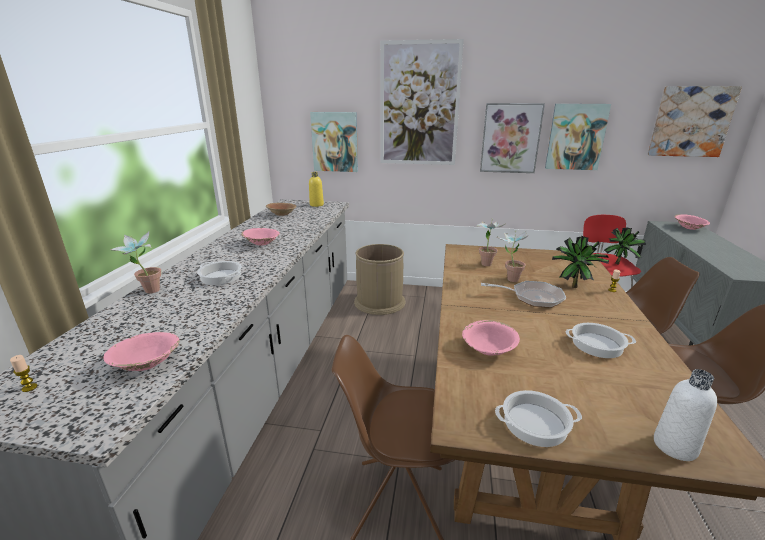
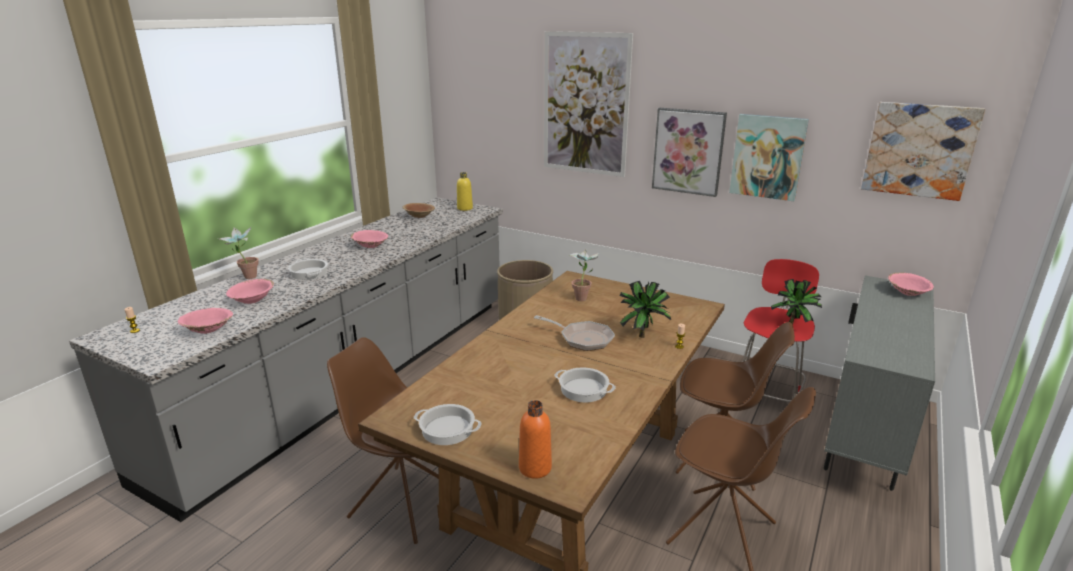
camera: 20 degrees right, 0 degrees up
(335, 142) = (498, 138): picture -> none
(488, 349) = (480, 373): pink bowl -> pink bowl (252, 300)
(509, 278) = (585, 316): potted plant -> none
(675, 446) = (535, 468): white bottle -> orange bottle

